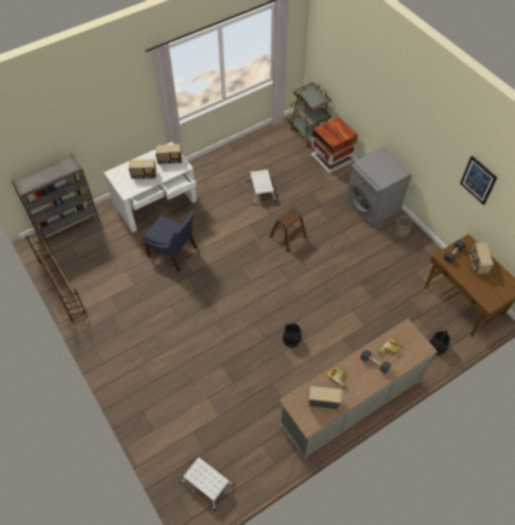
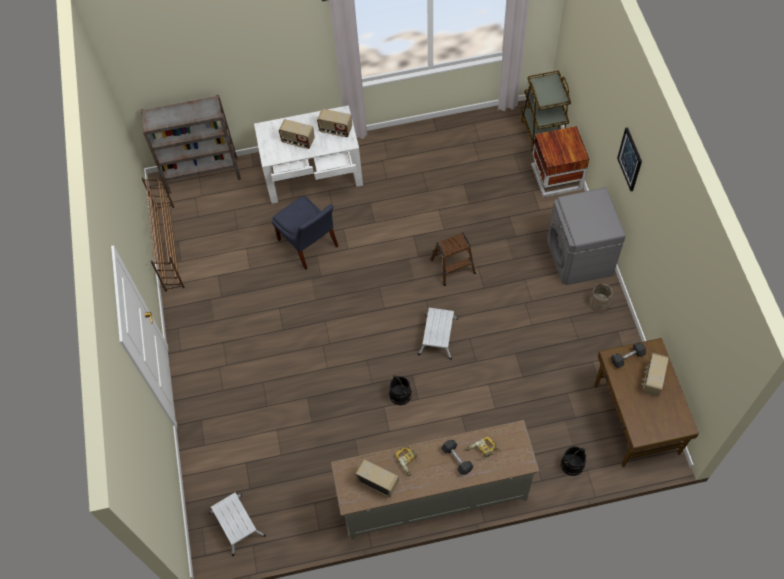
camera: 25 degrees right, 5 degrees up
(261, 190) = (447, 195): white step ladder -> white step ladder (438, 336)
(478, 180) = (677, 277): picture -> picture (630, 159)

